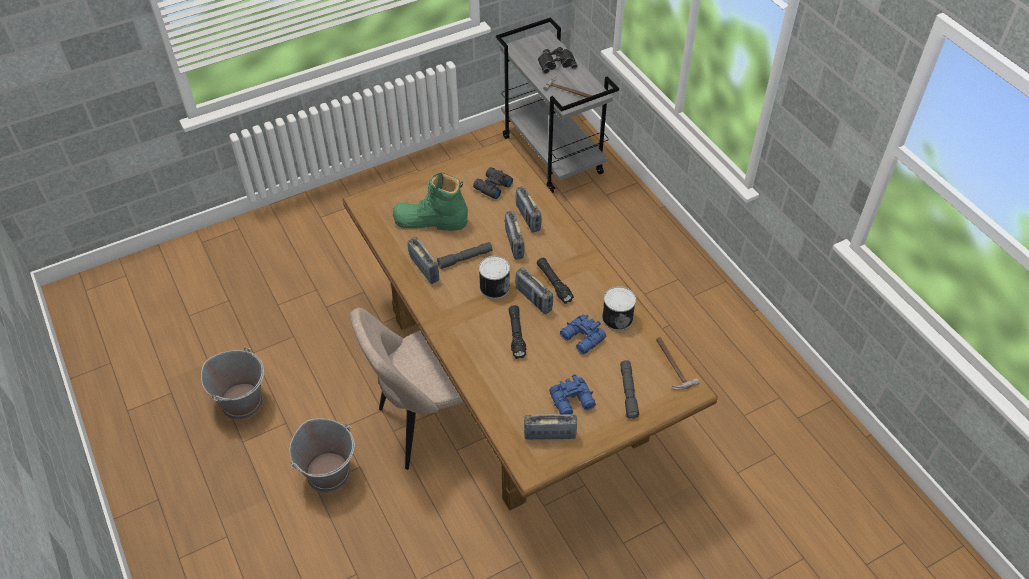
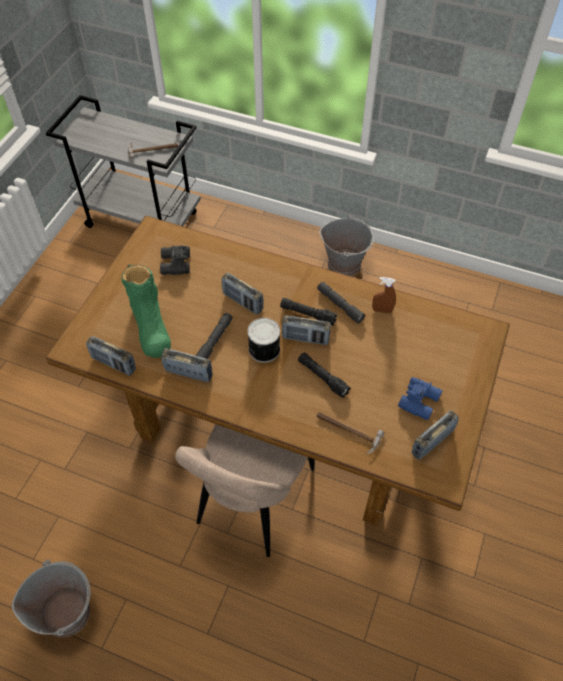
camera: 40 degrees left, 5 degrees up
(329, 473) = (208, 612): grey bucket -> grey bucket (344, 264)
(430, 221) = (150, 327): green boot -> green boot turned 75 degrees counterclockwise
(528, 218) = (231, 273): radio -> radio (113, 363)
(556, 62) = (118, 131): black binoculars -> none
(582, 339) = (375, 345): blue binoculars -> none
(617, 317) = (382, 310): can -> brown spray bottle
(628, 392) = (450, 364): grey flashlight -> grey flashlight (340, 305)
(671, 364) = (456, 321): hammer -> hammer (347, 431)

